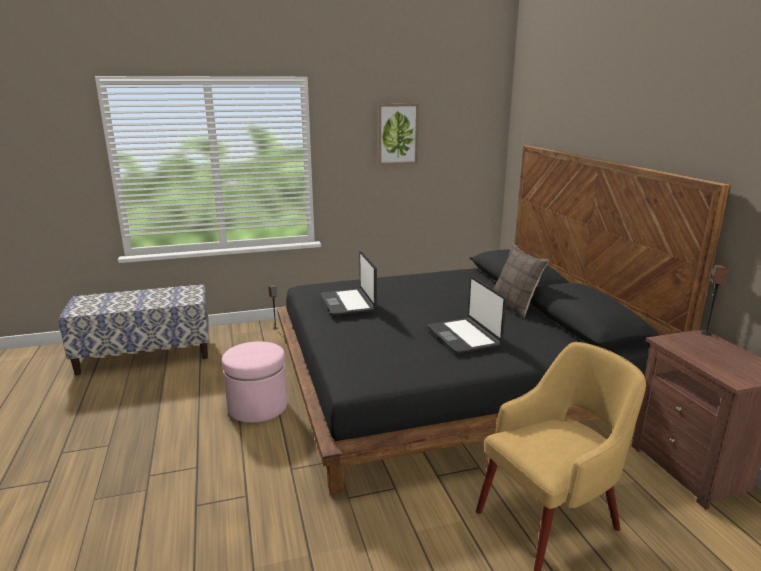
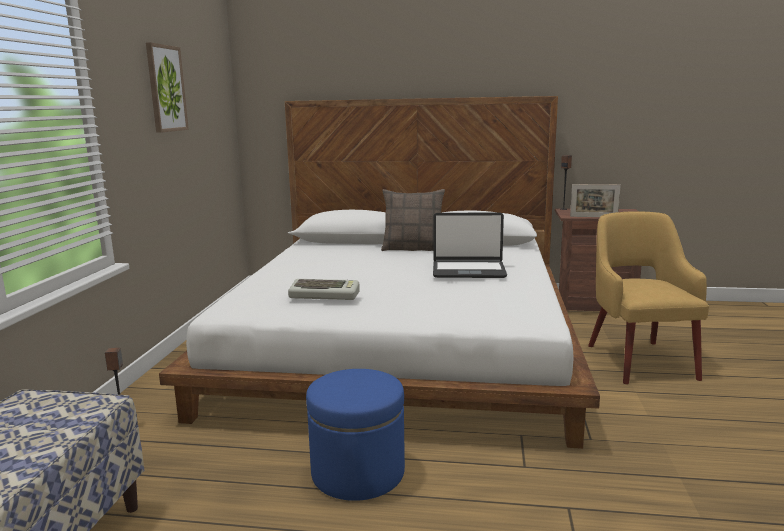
camera: 65 degrees left, 5 degrees down
(257, 406) = (358, 472): pink ottoman -> blue ottoman
(349, 303) = (325, 295): laptop -> keyboard
(448, 377) = (401, 346): black bed -> white bed
(684, 354) = (593, 217): none -> picture frame

